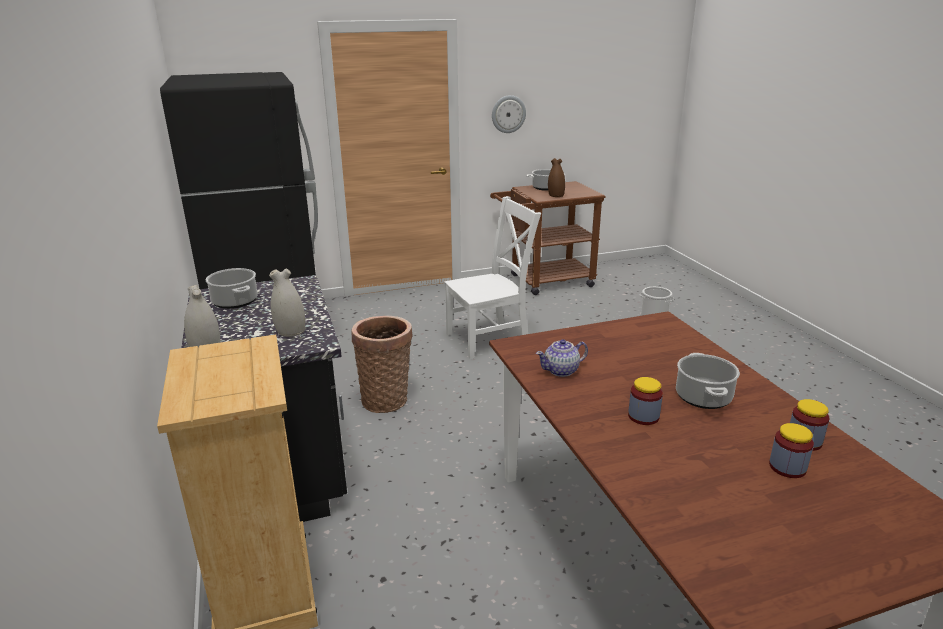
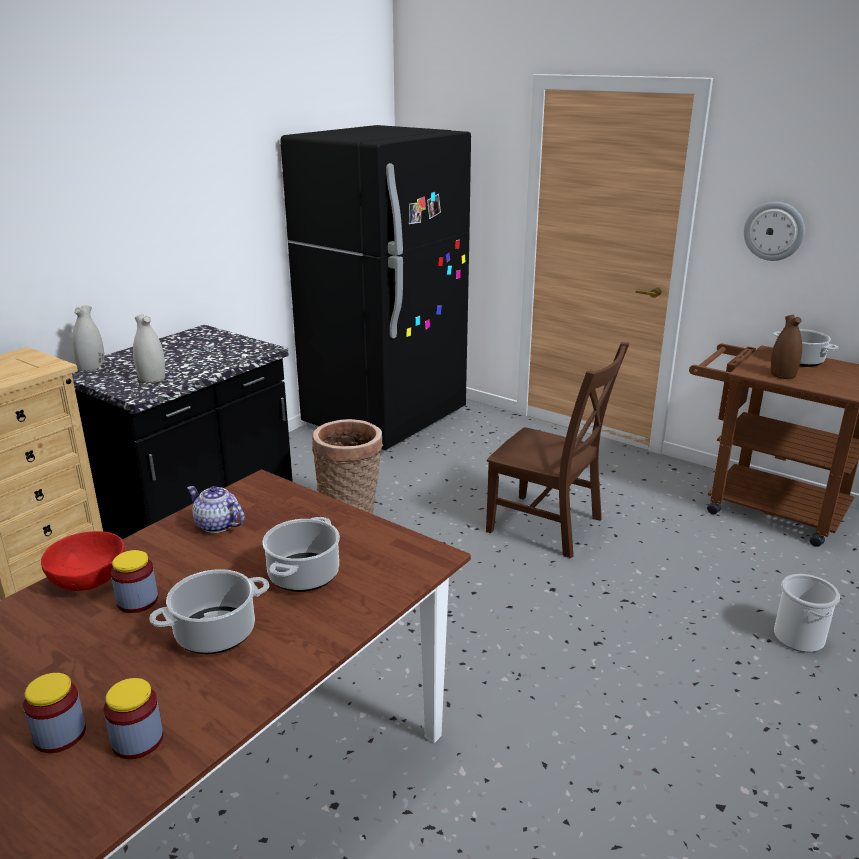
camera: 55 degrees right, 0 degrees up
(235, 302) = (195, 343): cooking pot -> cooking pot (304, 575)
(491, 339) = (549, 527): white chair -> brown chair
(595, 430) = (89, 578): none -> red bowl

